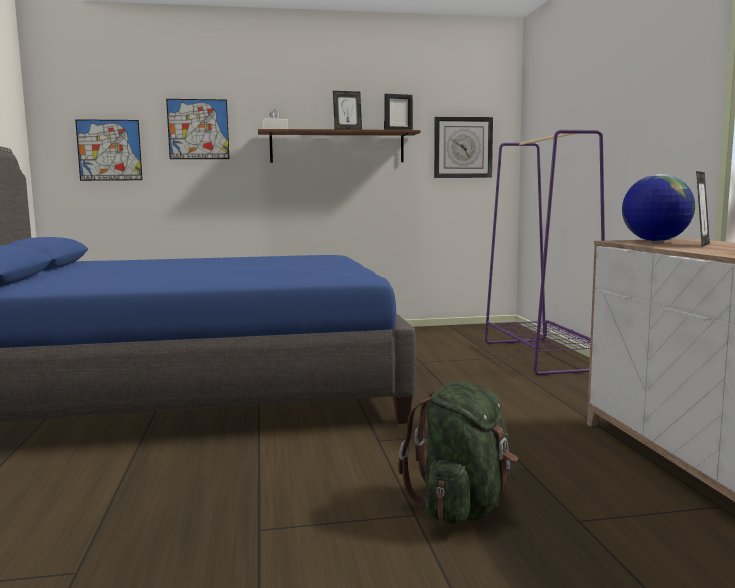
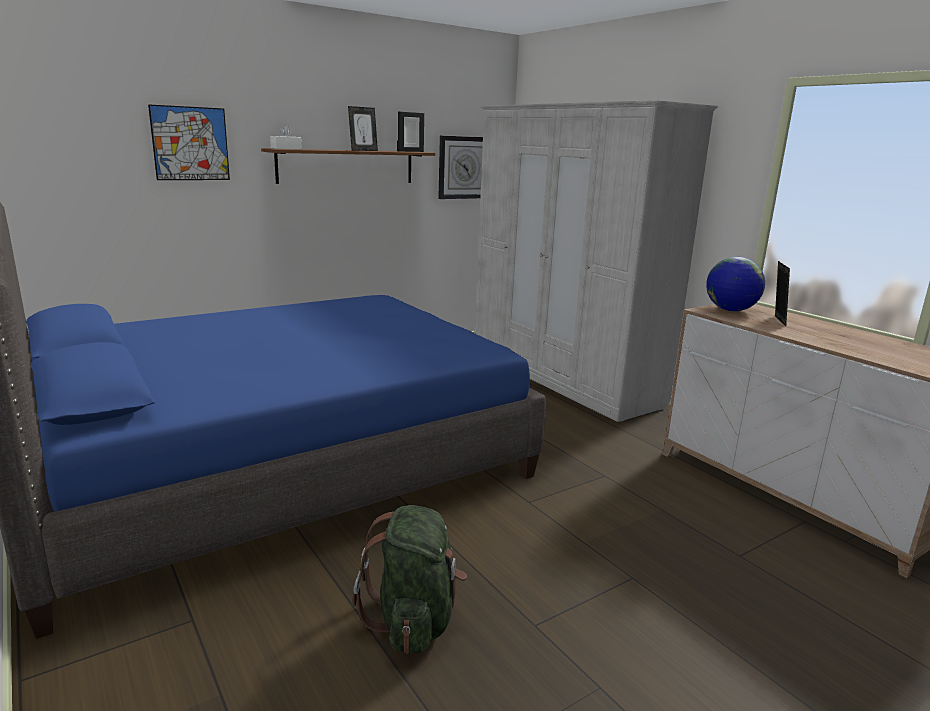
camera: 25 degrees left, 10 degrees up
(109, 150) = (75, 169): picture -> none
(462, 507) = (657, 561): green backpack -> green backpack (414, 620)
(540, 356) = (561, 377): purple clothes rack -> white wardrobe

